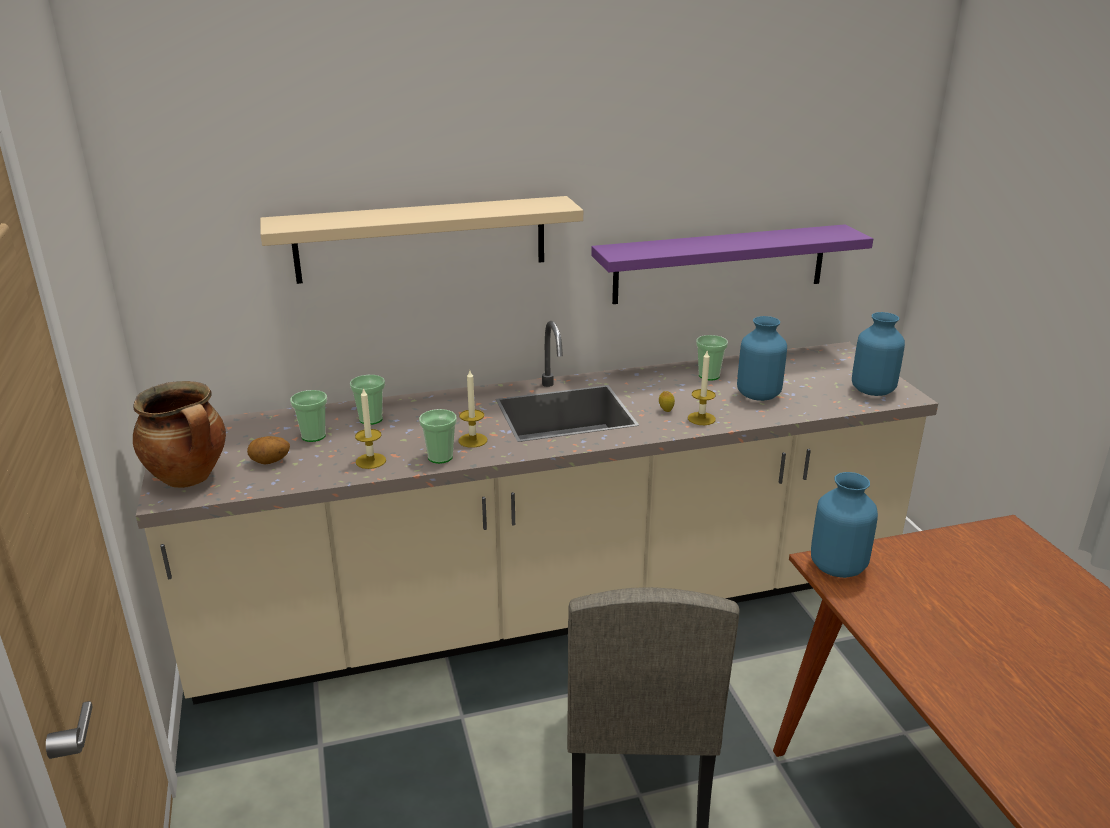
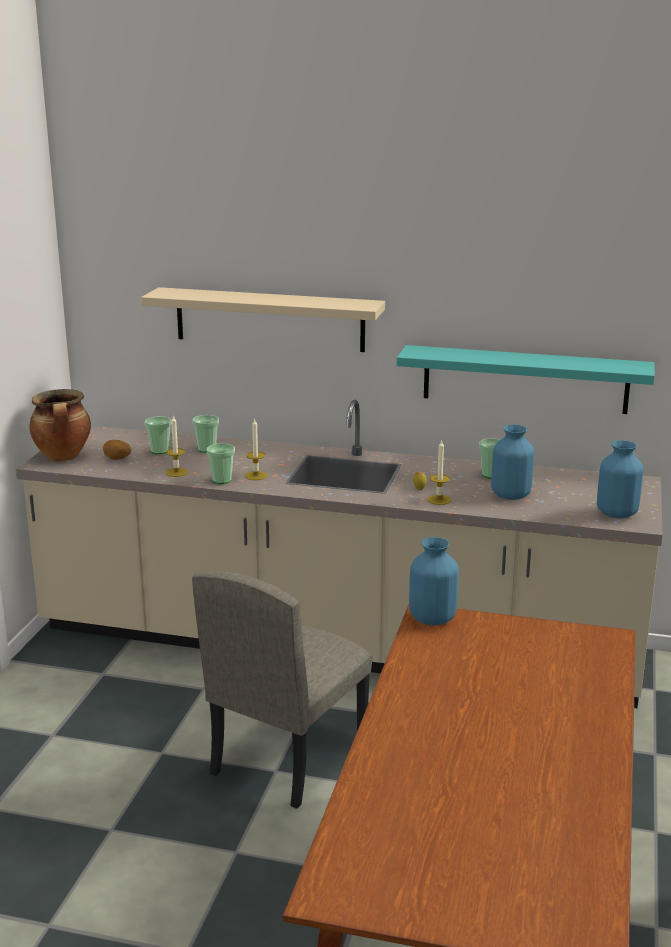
camera: 30 degrees right, 5 degrees down
(720, 264) = (525, 379): purple shelf -> turquoise shelf

